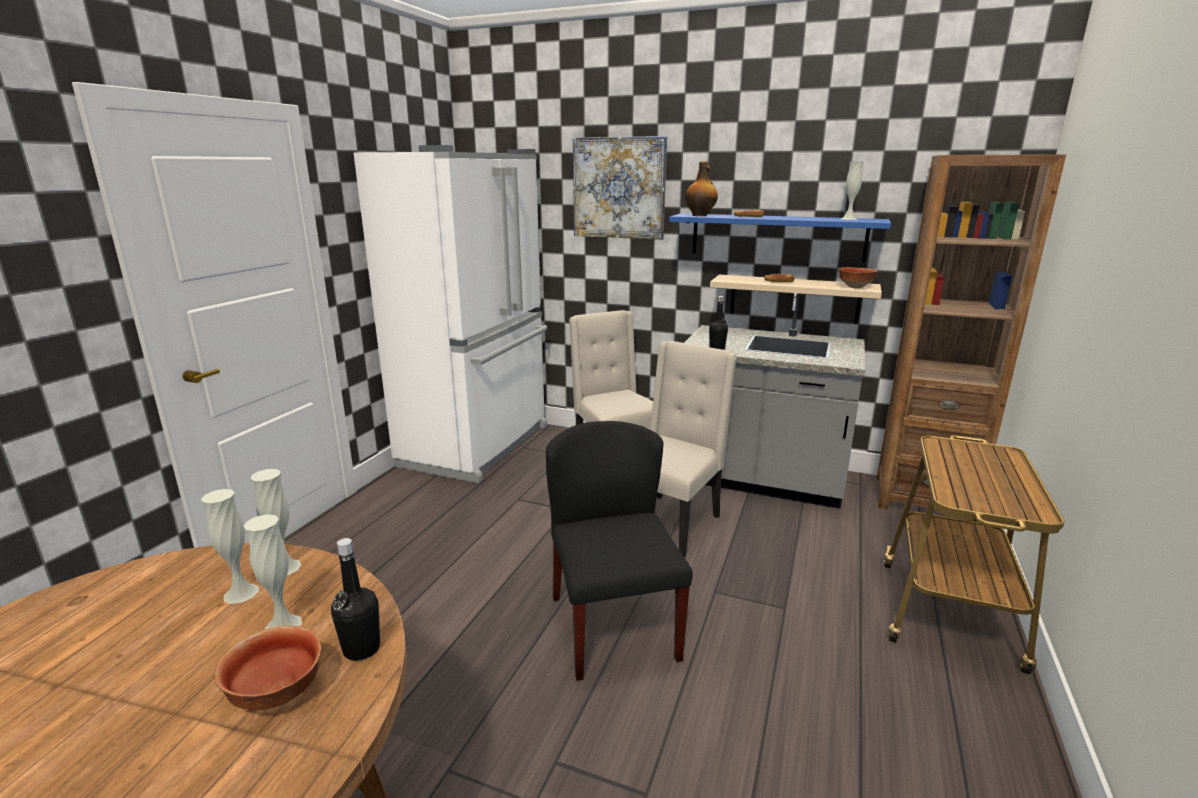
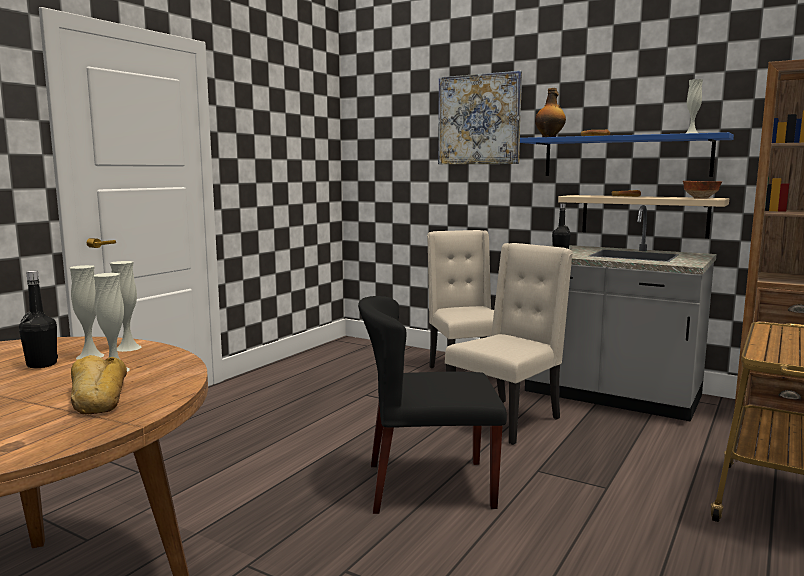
camera: 10 degrees right, 10 degrees down
(279, 692) = (97, 396): bowl -> bread
(361, 648) = (169, 383): black bottle -> black bottle (42, 364)
(479, 445) = (341, 357): white fridge -> none
(612, 626) = (428, 486): black chair -> black chair turned 90 degrees counterclockwise

